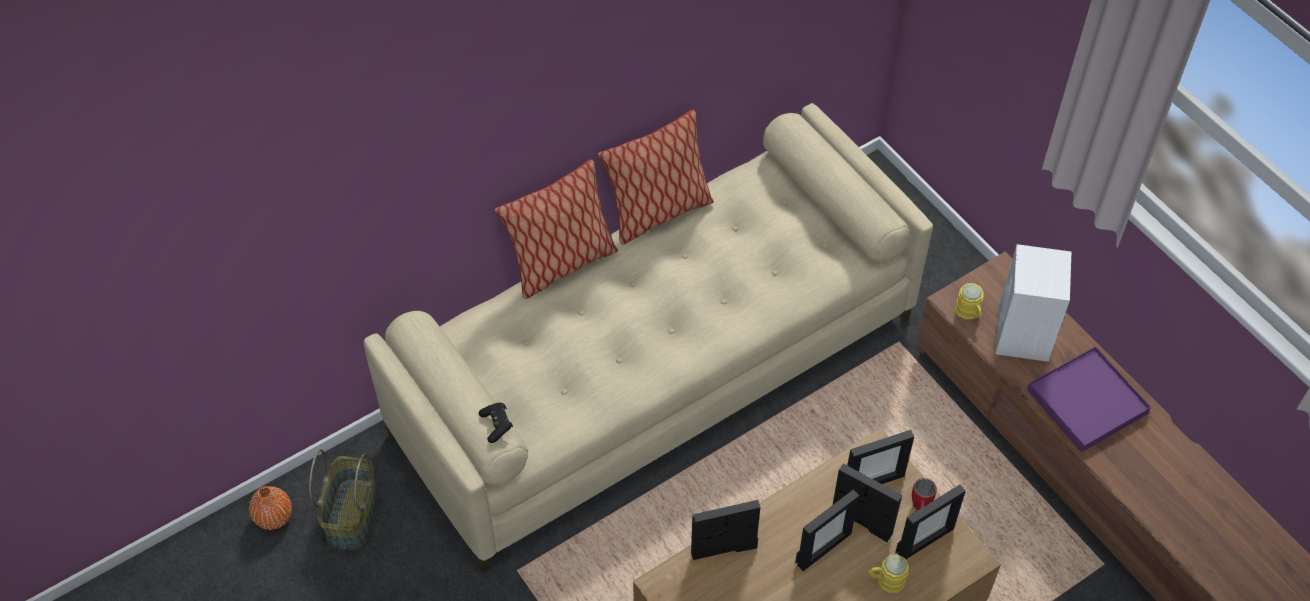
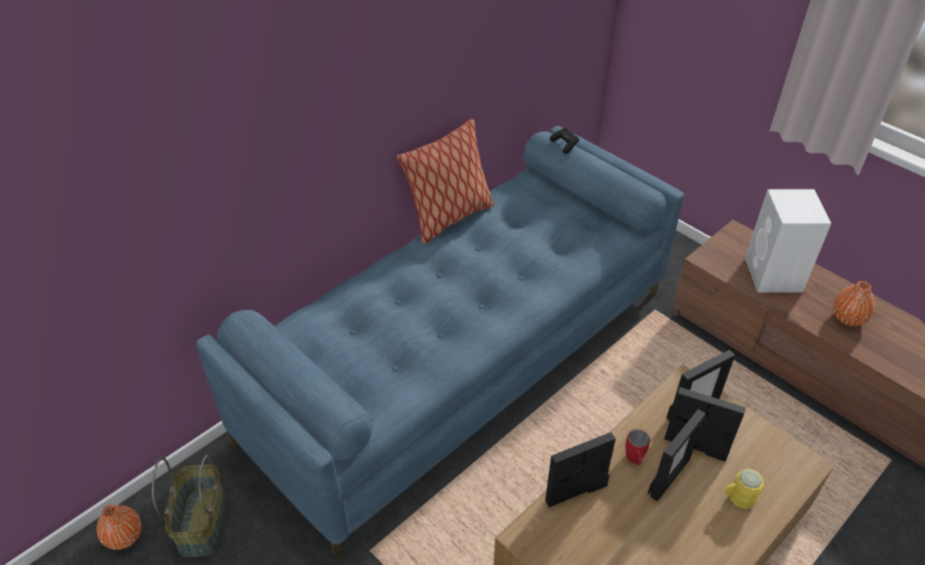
camera: 10 degrees left, 10 degrees down
(496, 425) = (338, 397): black game controller -> black game controller (564, 145)
(561, 264) = (374, 265): pillow -> none
(655, 374) = (462, 360): beige sofa -> blue sofa
(920, 509) = (743, 427): red mug -> red mug (634, 461)
(924, 541) = (758, 455): picture frame -> none
(969, 313) = (723, 265): yellow mug -> none
(1086, 401) = (848, 318): purple tray -> orange vase

